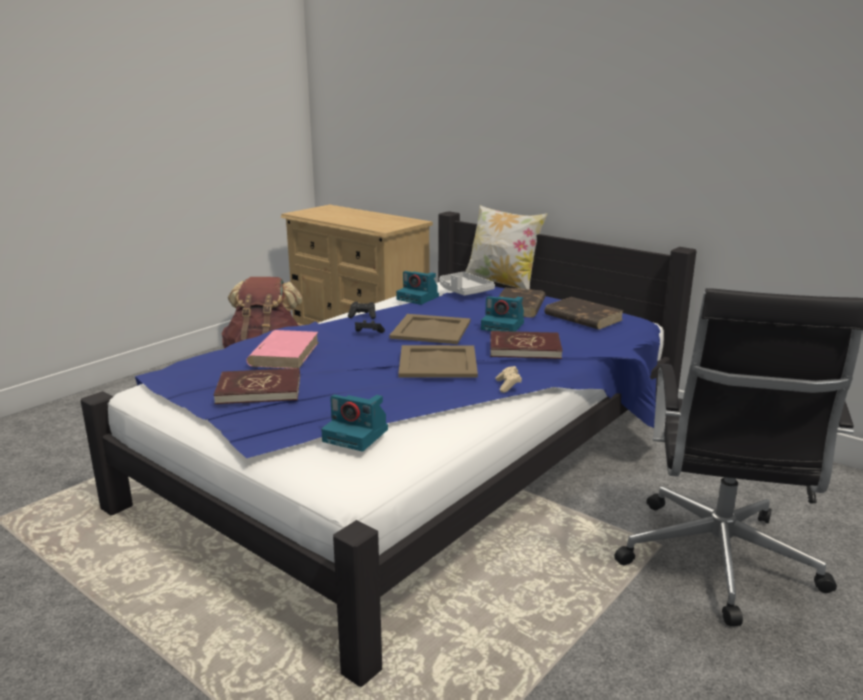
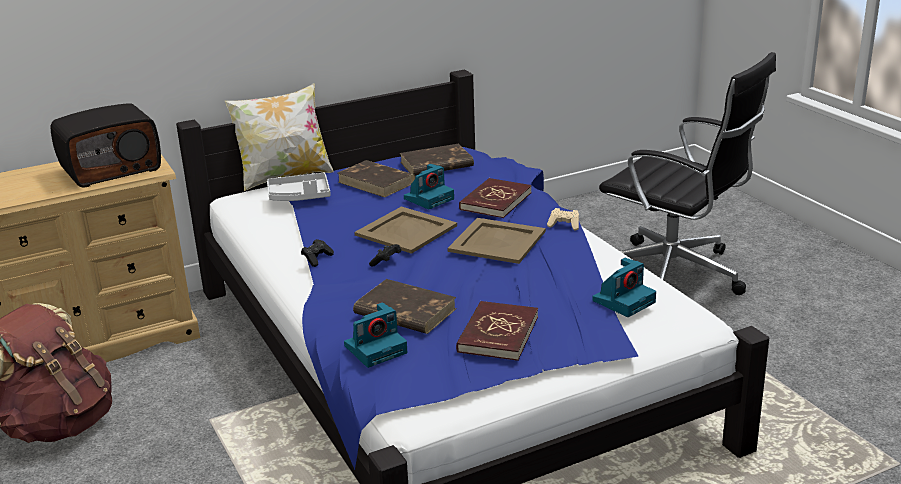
camera: 65 degrees left, 5 degrees up
(284, 353) = (404, 312): pink book -> brown book
(378, 222) = (111, 169): none -> radio
(418, 298) = (289, 222): camera -> camera (376, 348)

